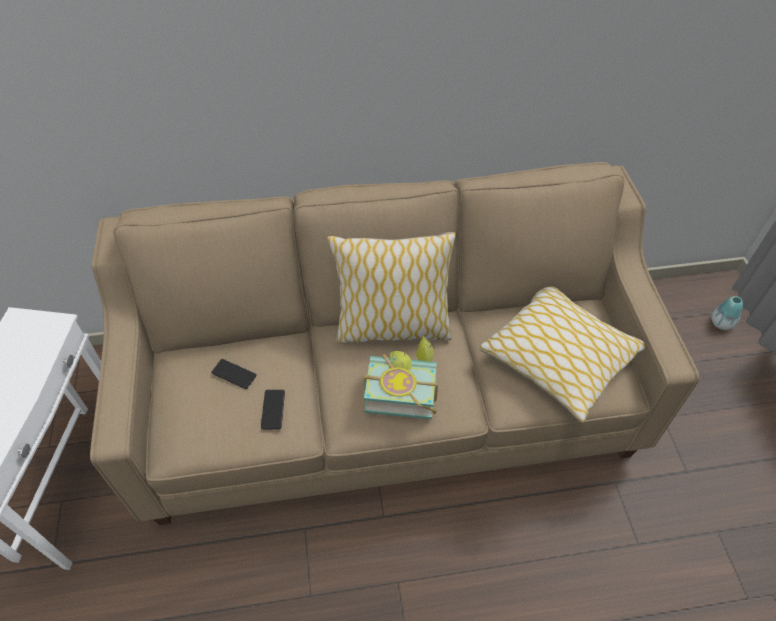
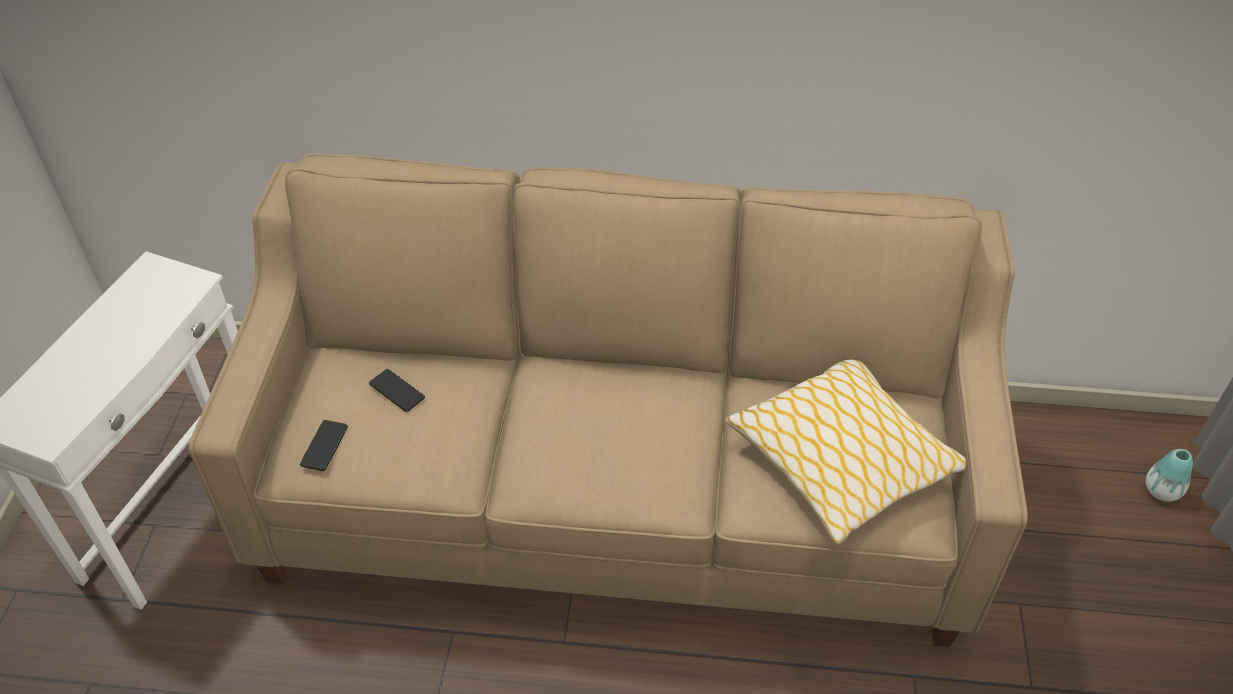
camera: 15 degrees right, 5 degrees down
(273, 409) = (432, 444): phone -> phone (324, 446)
(392, 327) = (623, 375): pillow -> none
(401, 388) = (608, 452): book -> none

